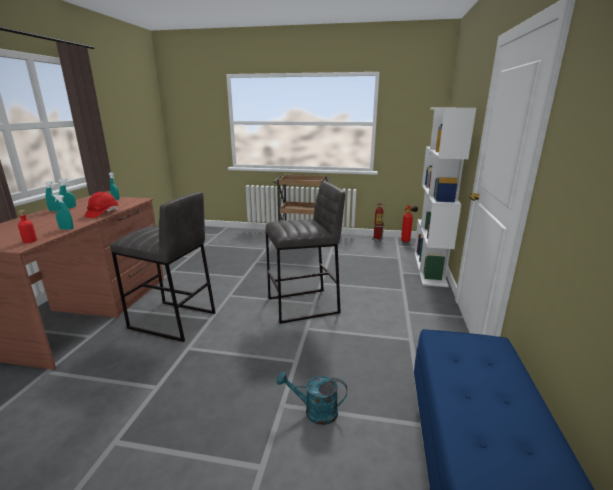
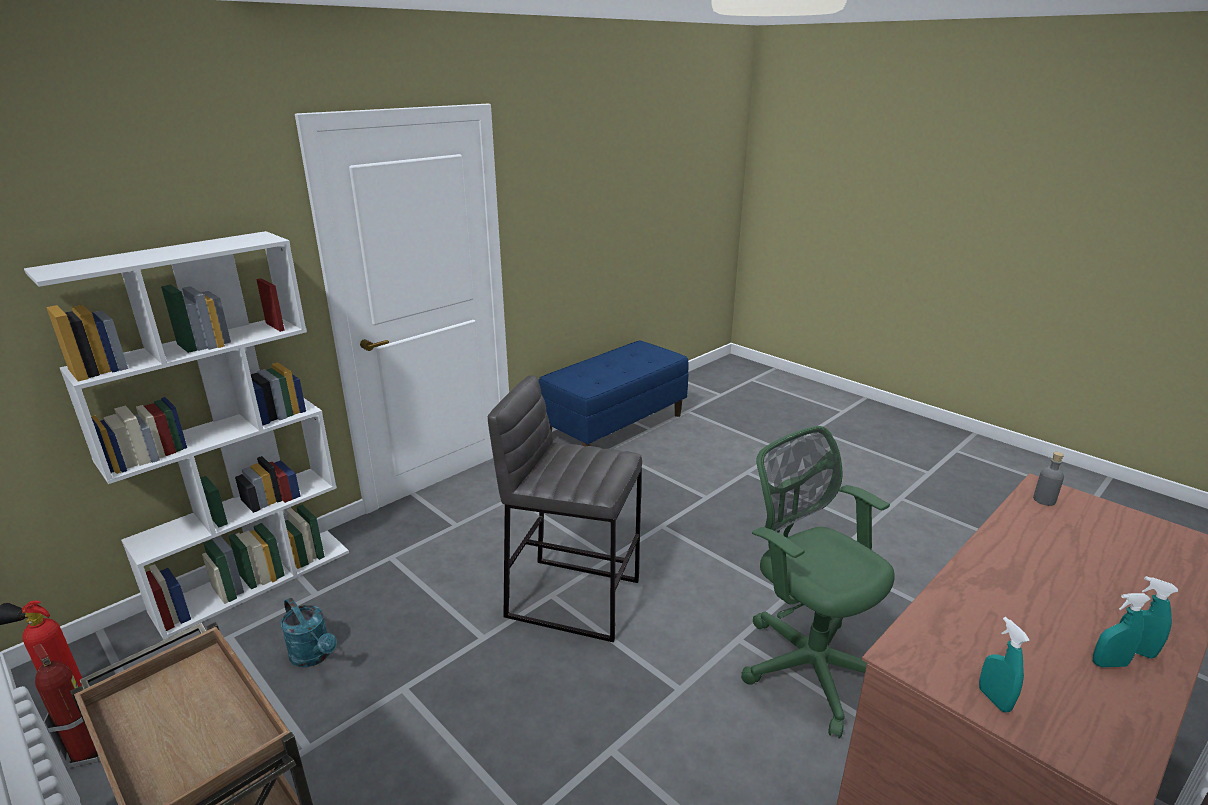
camera: 145 degrees left, 5 degrees up
(30, 241) = (1044, 500): red bottle -> grey bottle
(66, 229) = (1009, 523): turquoise spray bottle -> none
(102, 213) = (973, 577): red hard hat -> none
(173, 321) = (807, 663): grey stool -> green office chair
(315, 411) = (682, 483): turquoise watering can -> turquoise watering can (314, 656)

